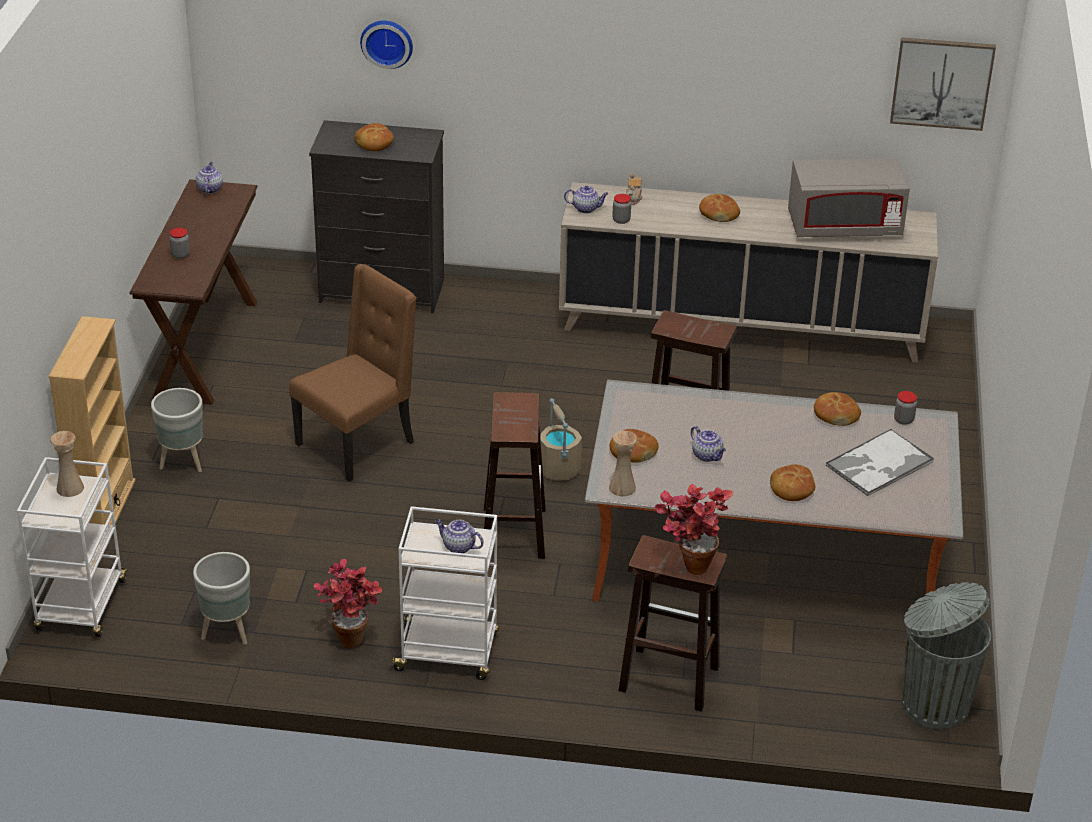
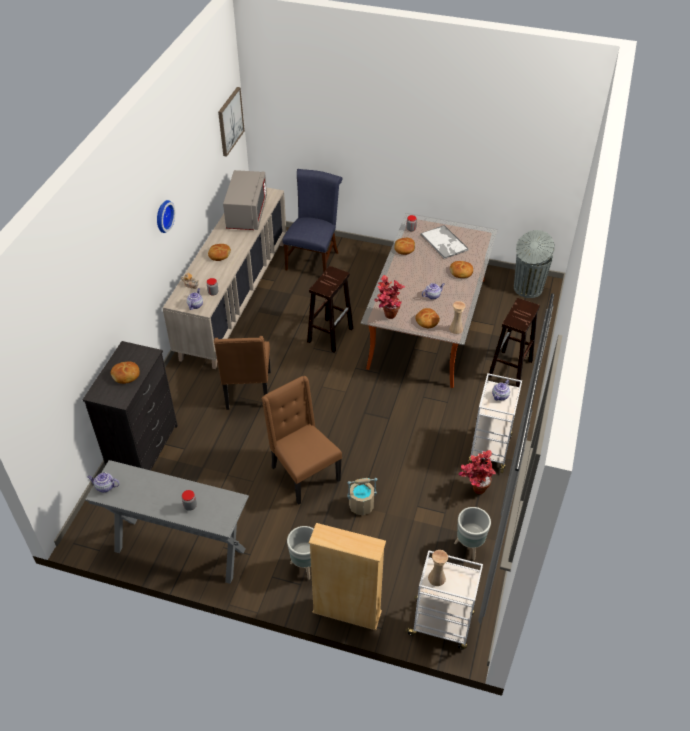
camera: 80 degrees left, 10 degrees up
(206, 349) = (180, 550): brown console table -> grey console table
(387, 42) = (85, 322): wall clock -> wall clock (163, 216)
(513, 531) = (394, 412): brown stool -> none
(522, 368) = (247, 391): none -> brown chair
(559, 469) = (344, 387): beige bucket -> beige bucket (361, 505)
(688, 564) = (524, 311): potted plant -> potted plant (387, 317)
(892, 402) = (313, 259): none -> blue chair

